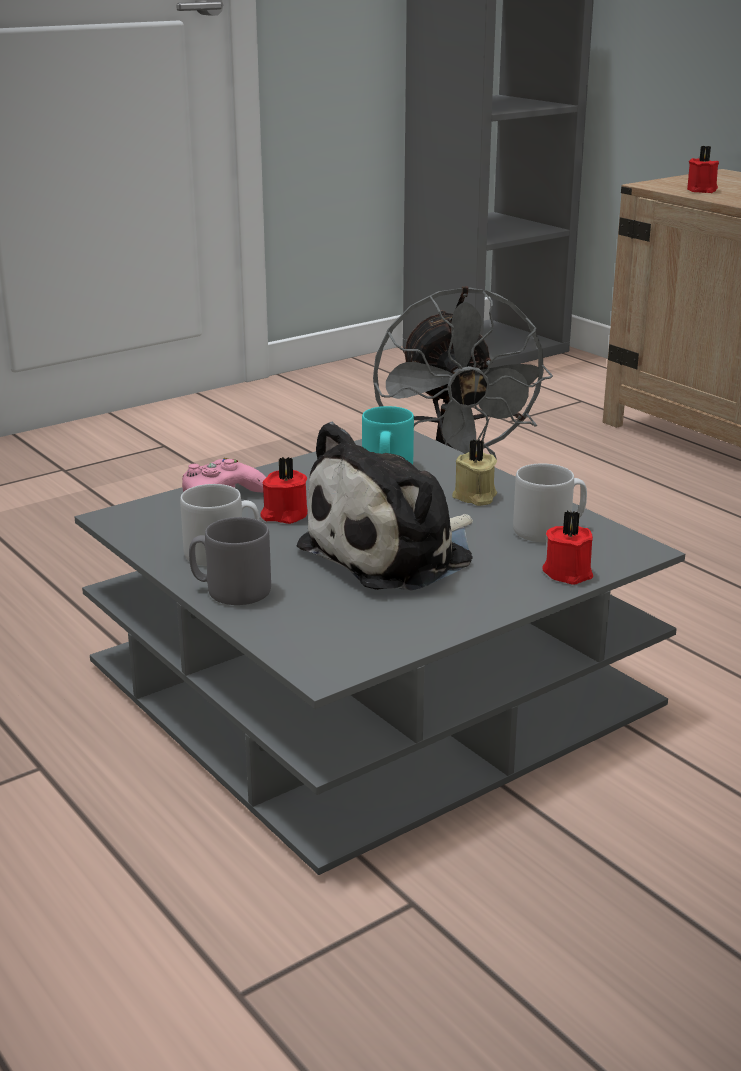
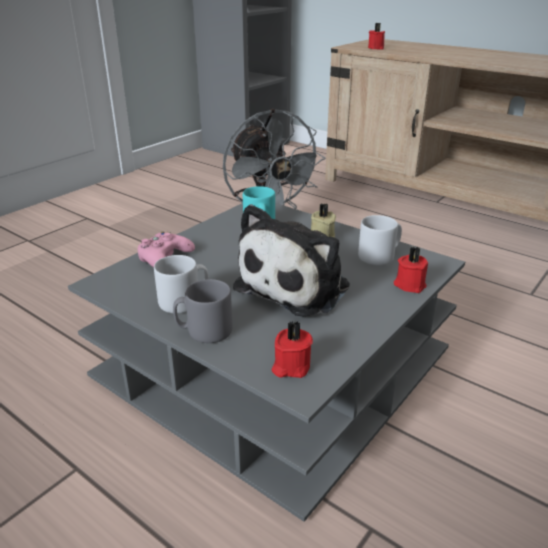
camera: 15 degrees left, 5 degrees up
(284, 515) = (212, 266): red candle -> red candle (290, 366)

